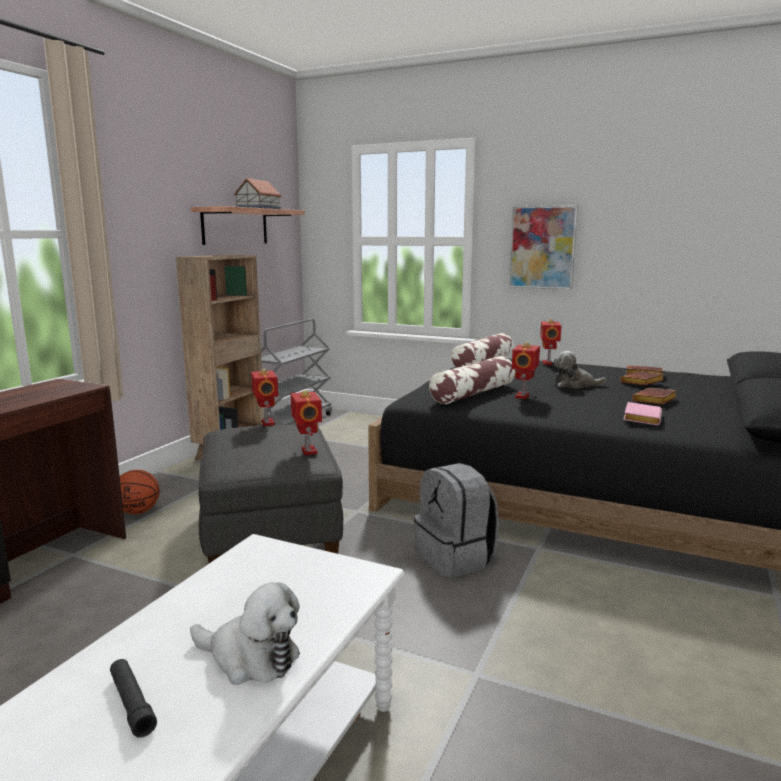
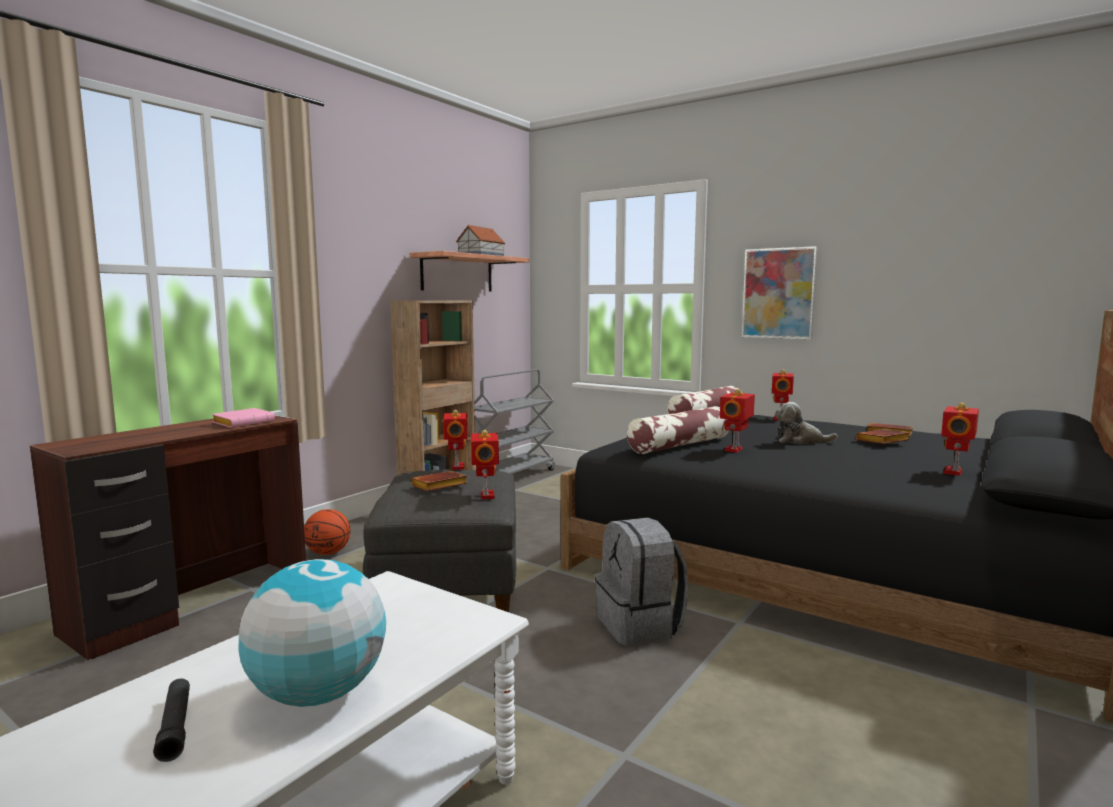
camera: 10 degrees right, 5 degrees down
(250, 658) = (318, 694): plush toy -> globe
(640, 418) = (864, 477): pink book -> pink book (244, 422)
(655, 401) = (891, 460): brown book -> brown book (439, 486)
(709, 410) = (954, 472): none -> toy robot

